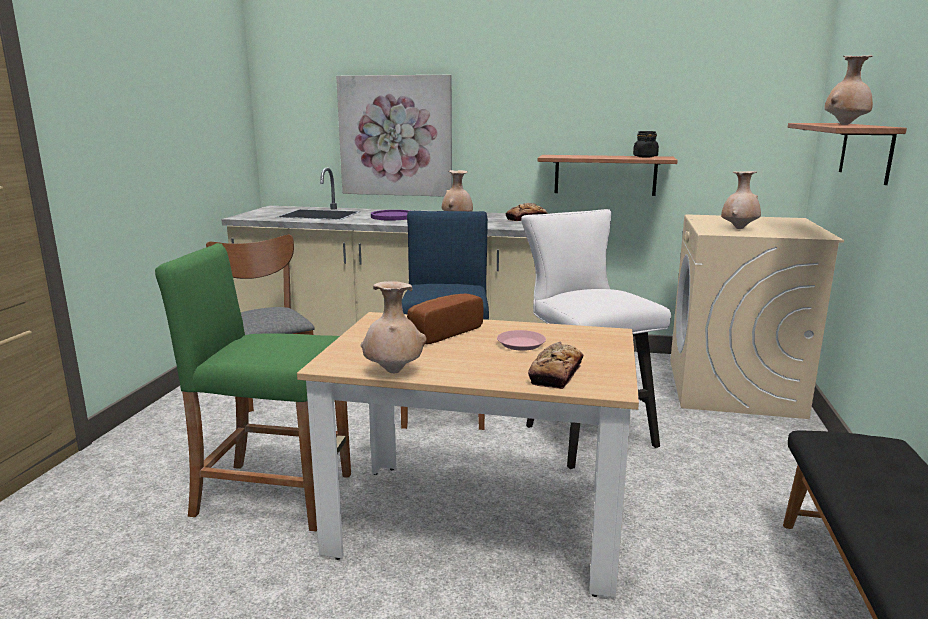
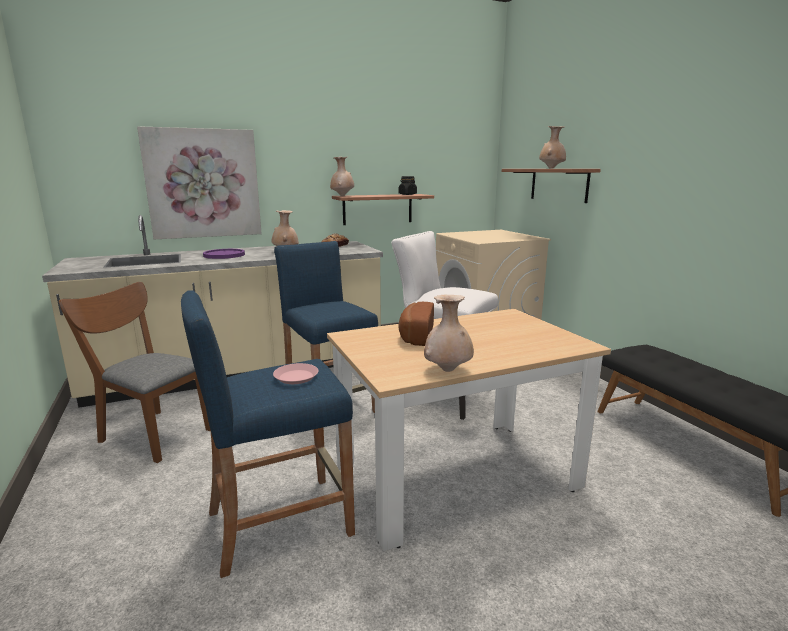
camera: 35 degrees left, 0 degrees up
(273, 494) = (279, 522): green stool -> blue stool
(521, 344) = (480, 331): pink plate -> pink plate (296, 377)
(556, 374) = (540, 344): bread -> none
(739, 228) = (488, 238): beige vase -> beige vase (342, 195)

